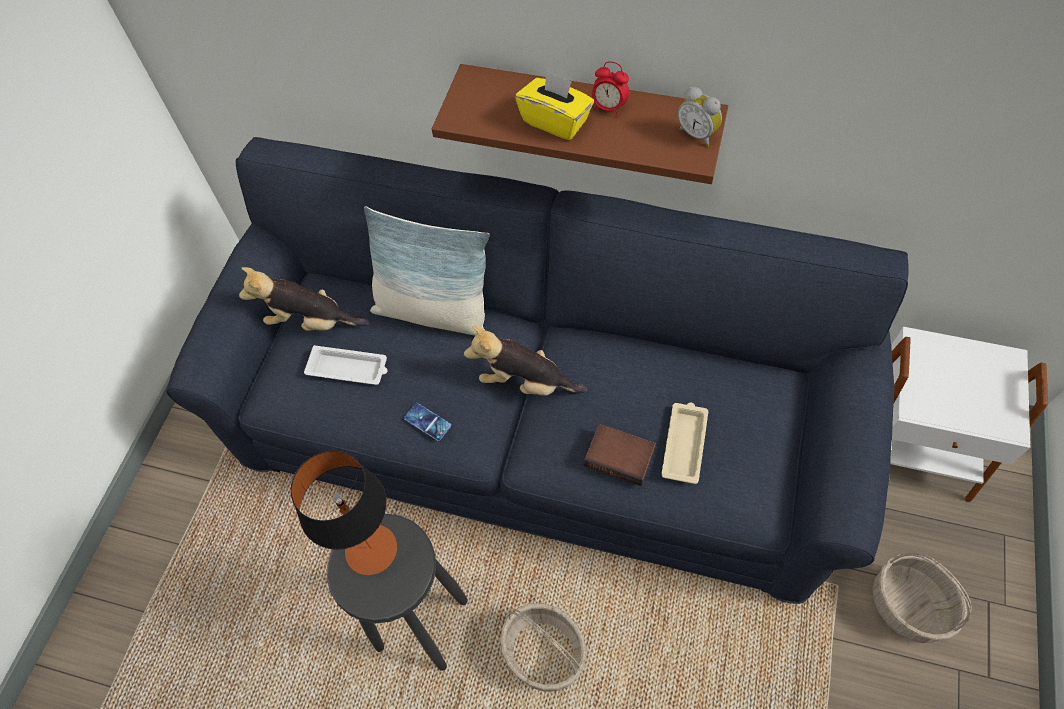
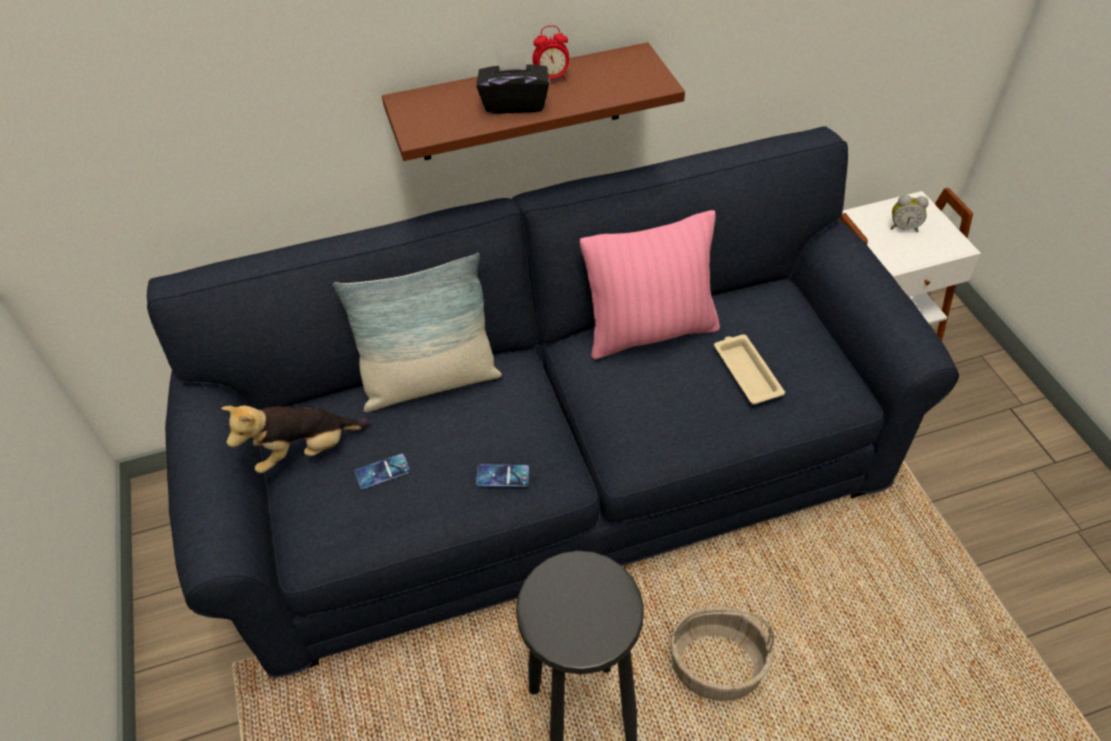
camera: 35 degrees left, 10 degrees down
(349, 368) = (382, 471): white tray -> phone
(371, 549) = (559, 598): table lamp -> none
(525, 382) = (568, 396): plush toy -> none
(555, 121) = (514, 103): yellow tissue box -> black tissue box
(620, 456) = (703, 409): book -> none
(634, 361) = (650, 331): none -> pink pillow
(697, 134) = (644, 68): alarm clock -> alarm clock (903, 227)
(908, 606) = (962, 444): basket -> none

